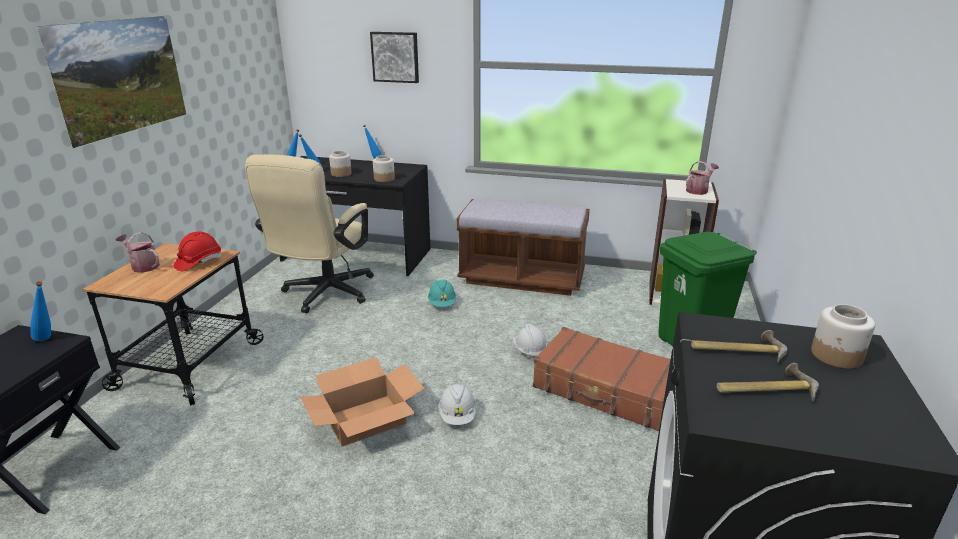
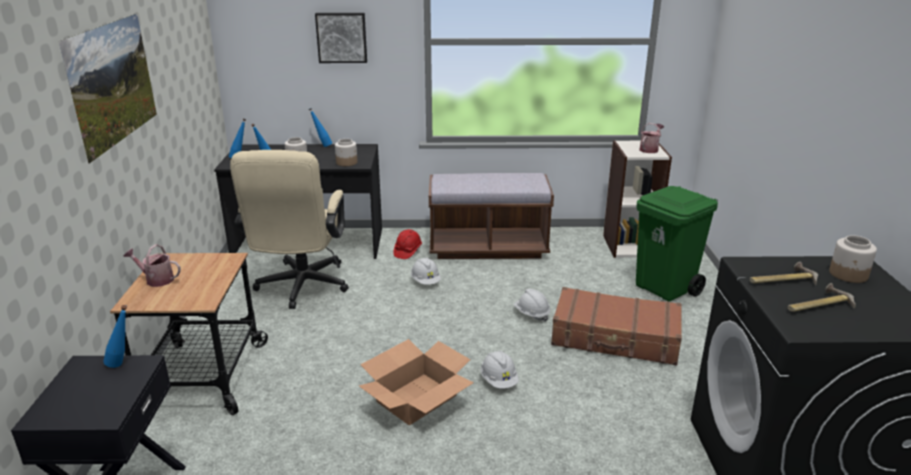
camera: 15 degrees left, 0 degrees up
(198, 262) = (214, 268): red hard hat -> red hard hat (407, 251)
(442, 304) = (425, 281): turquoise hard hat -> white hard hat

